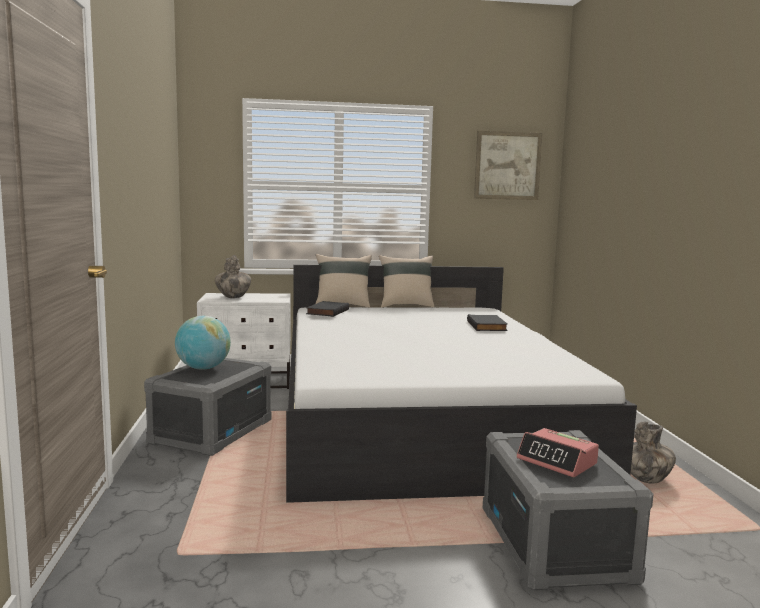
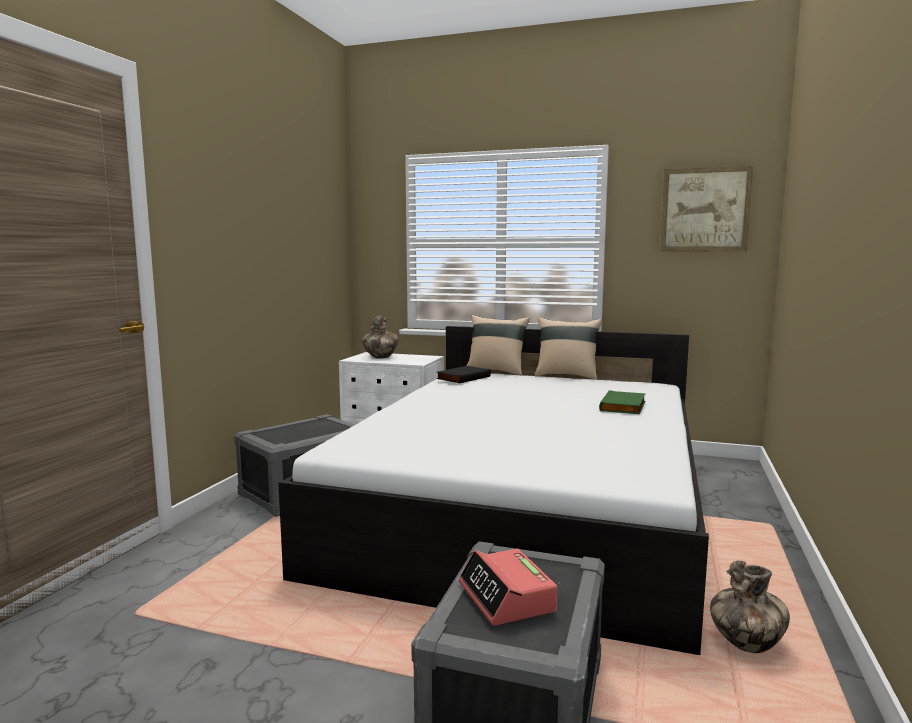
camera: 25 degrees right, 0 degrees up
(203, 368) = (299, 427): globe -> none
(487, 326) = (624, 406): black book -> green book

